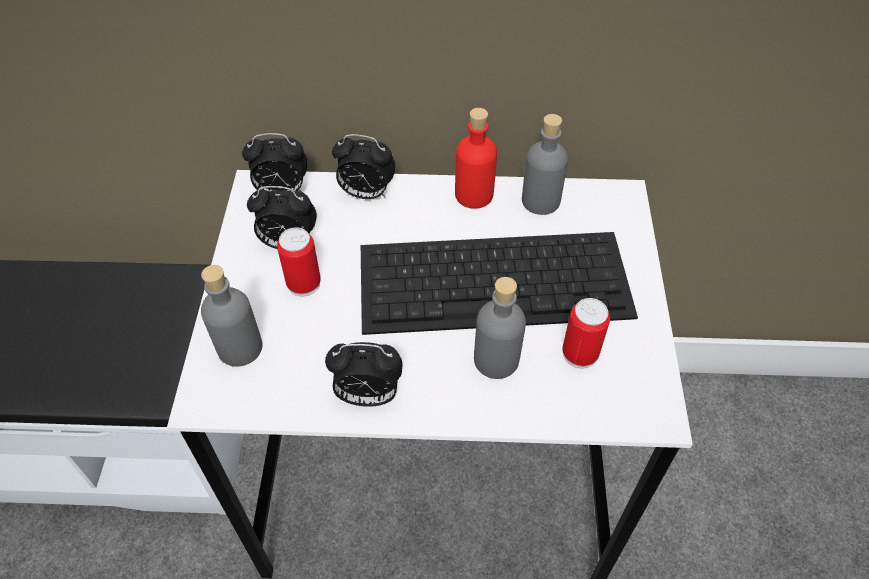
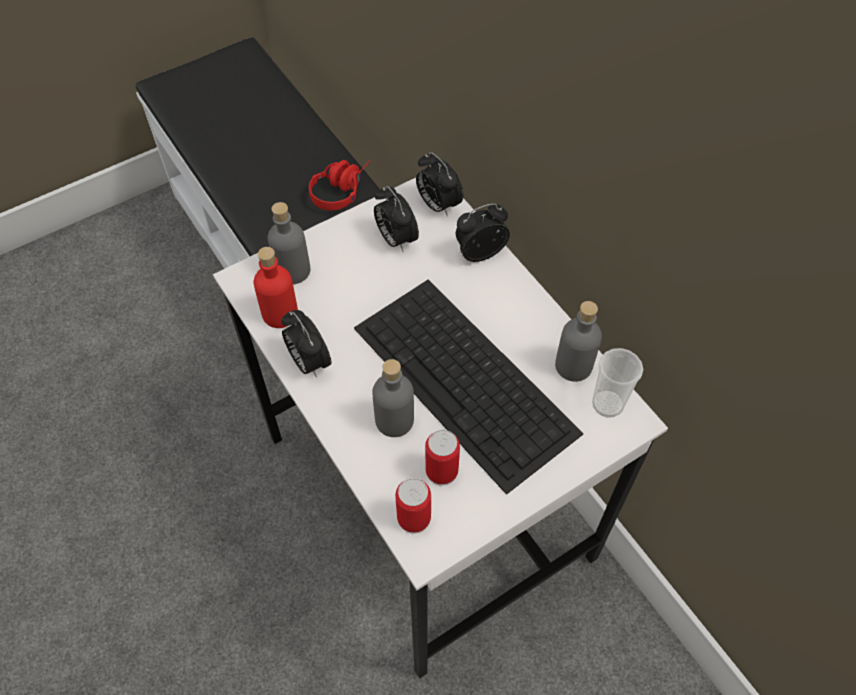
camera: 55 degrees right, 5 degrees up
(121, 291) = (341, 189): none -> red headphones
(303, 283) = (370, 269): can -> can (414, 518)
(365, 193) = (480, 252): alarm clock -> alarm clock turned 90 degrees clockwise
(474, 194) = (539, 318): red bottle -> red bottle (280, 313)
(595, 201) = (607, 404): none -> cup

